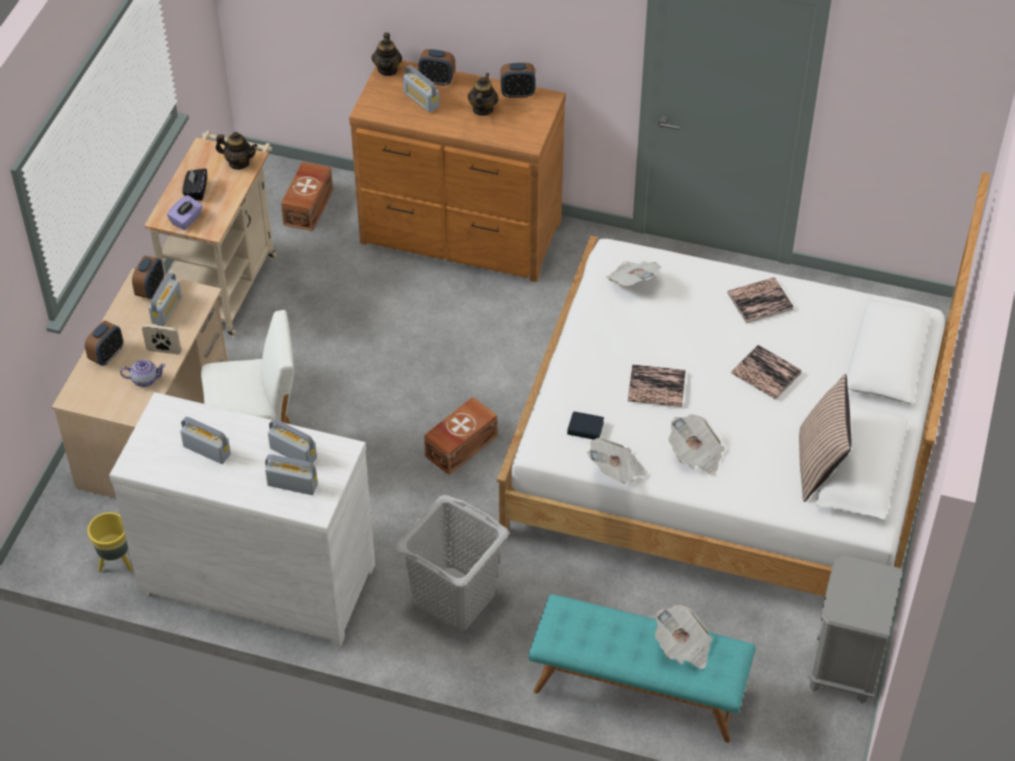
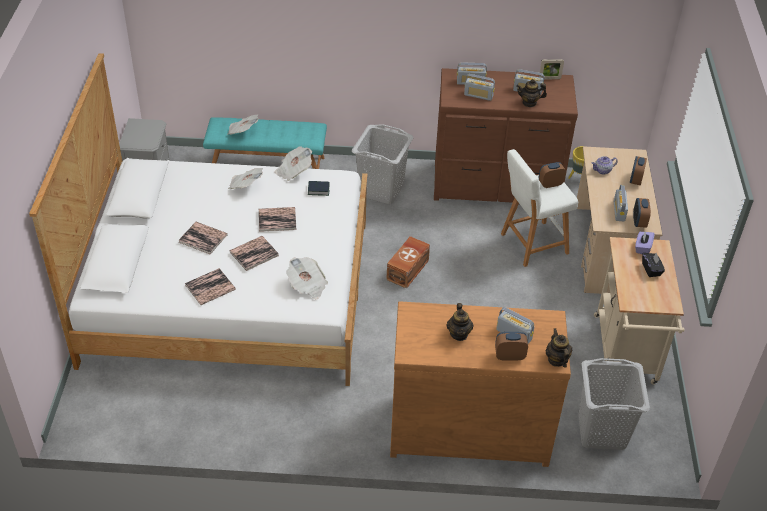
camera: 165 degrees right, 5 degrees down
(164, 351) = (603, 187): picture frame -> picture frame (549, 78)
(239, 163) = (636, 297): teapot -> teapot (529, 103)
(258, 575) = (496, 185): white dresser -> brown dresser
(309, 206) = (601, 431): brown storage box -> grey laundry basket
(517, 93) = (435, 354): alarm clock -> alarm clock (550, 184)
(697, 336) = (254, 253): none -> book
(819, 465) = (166, 191): pillow -> none

